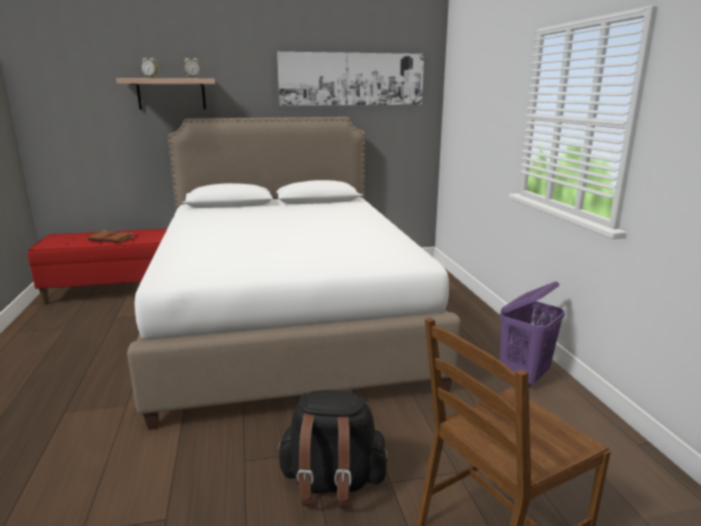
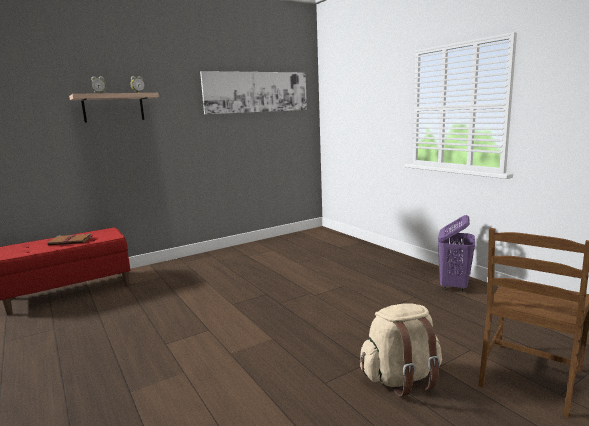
camera: 20 degrees left, 5 degrees down
(287, 321) = (256, 285): white bed -> none
(332, 483) = (401, 378): black backpack -> beige backpack

